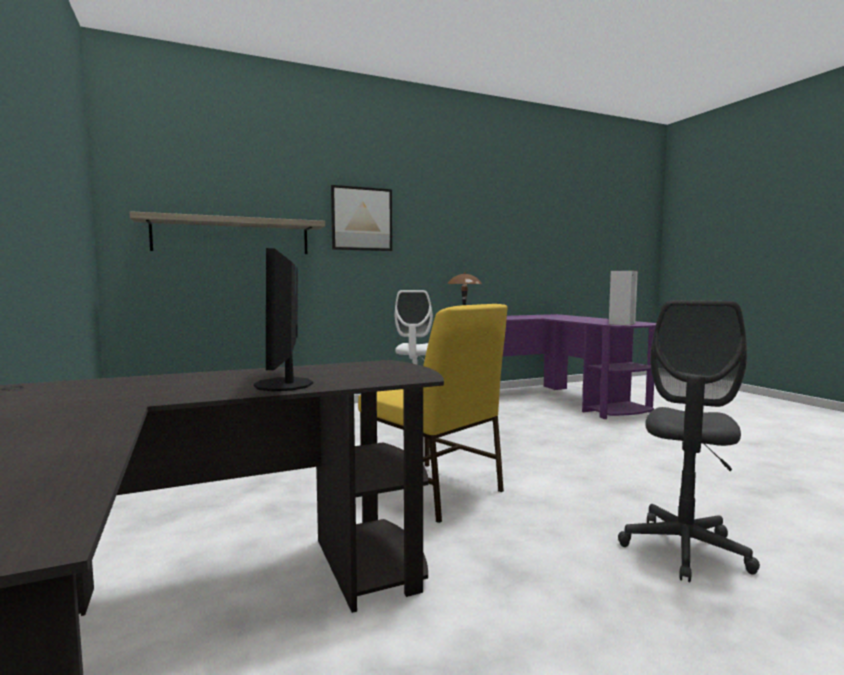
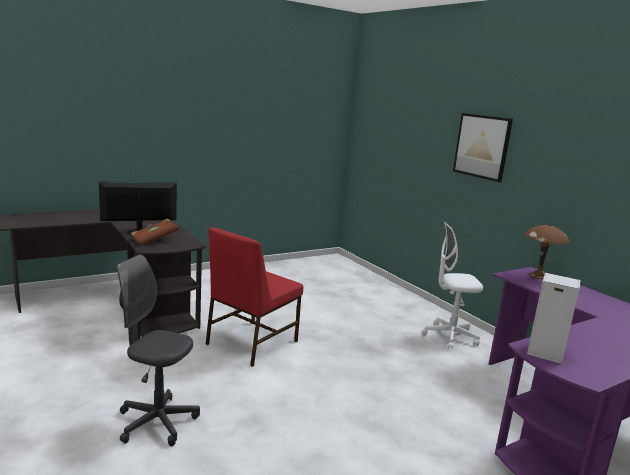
camera: 80 degrees right, 10 degrees up
(232, 236) = (399, 150): shelf -> none
(355, 376) = (154, 240): none -> brown book
(433, 491) = (250, 343): yellow chair -> red chair

